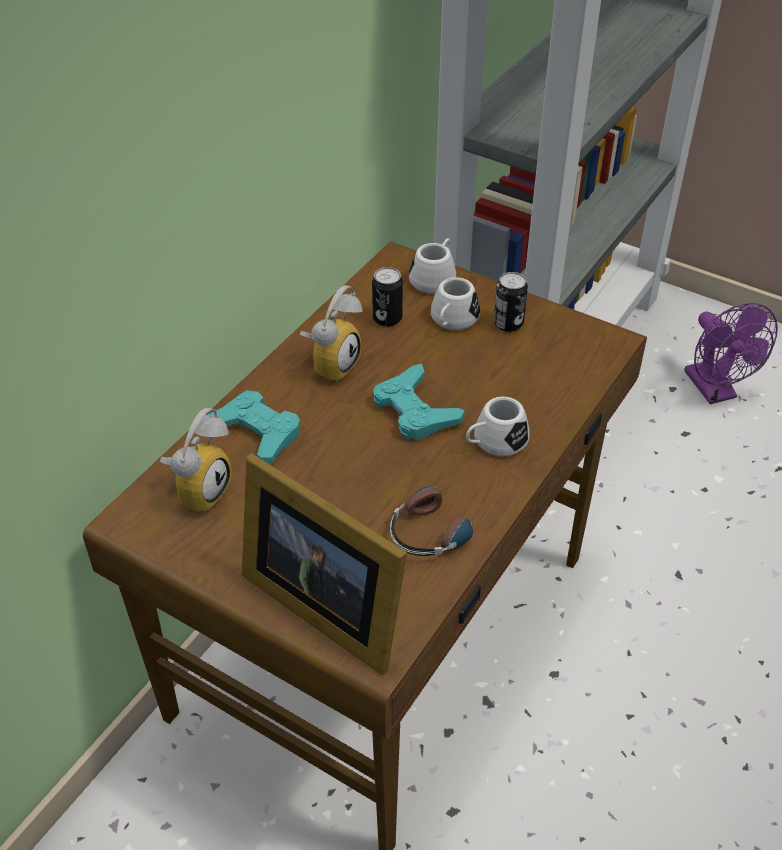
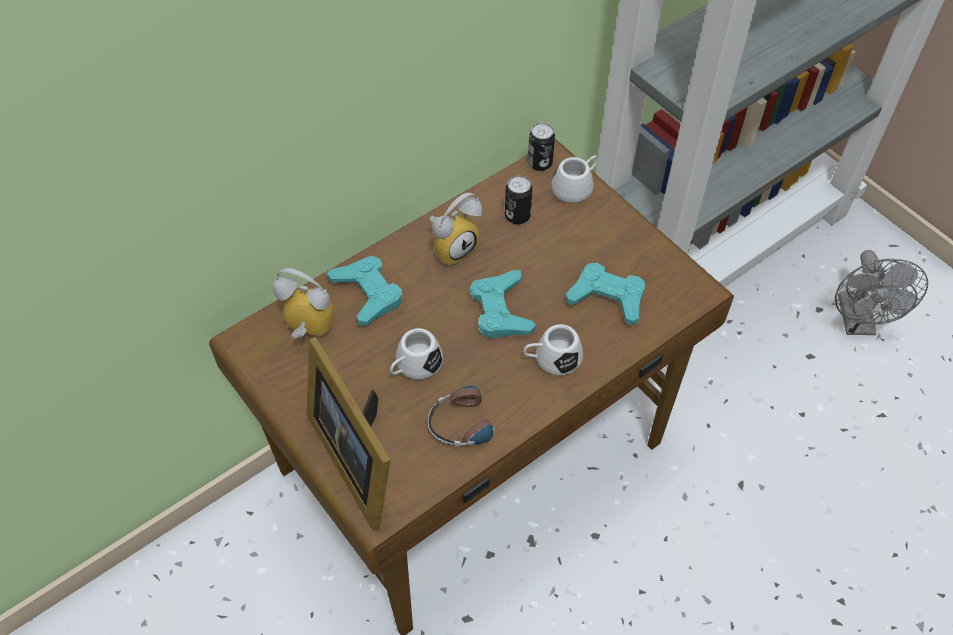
camera: 20 degrees right, 10 degrees up
(200, 489) = (305, 331): alarm clock -> alarm clock turned 120 degrees counterclockwise
(452, 321) = (570, 233): white mug -> white mug (414, 365)
(508, 323) = (617, 249): can -> can (540, 163)
(522, 370) = (607, 297): none -> turquoise game controller
(715, 391) = (858, 323): purple fan -> grey fan

